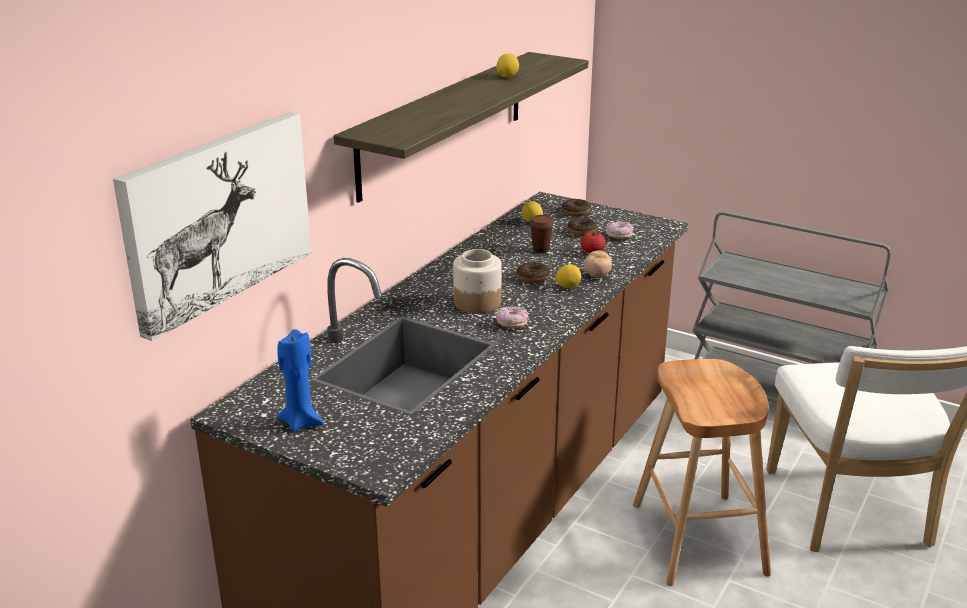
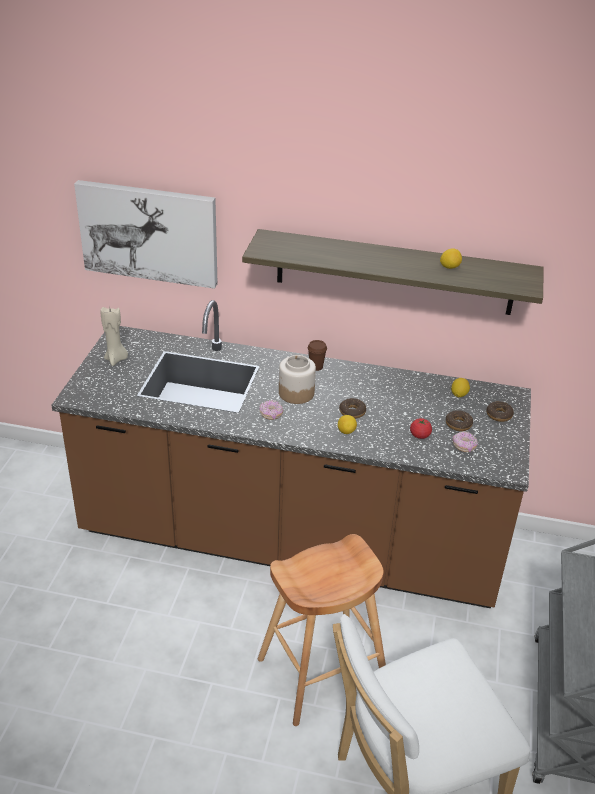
camera: 70 degrees right, 10 degrees up
(301, 422) = (116, 359): blue candle -> beige candle
(540, 249) = (406, 408): brown cup -> brown cup (316, 367)
(597, 275) = (376, 444): tomato -> none

